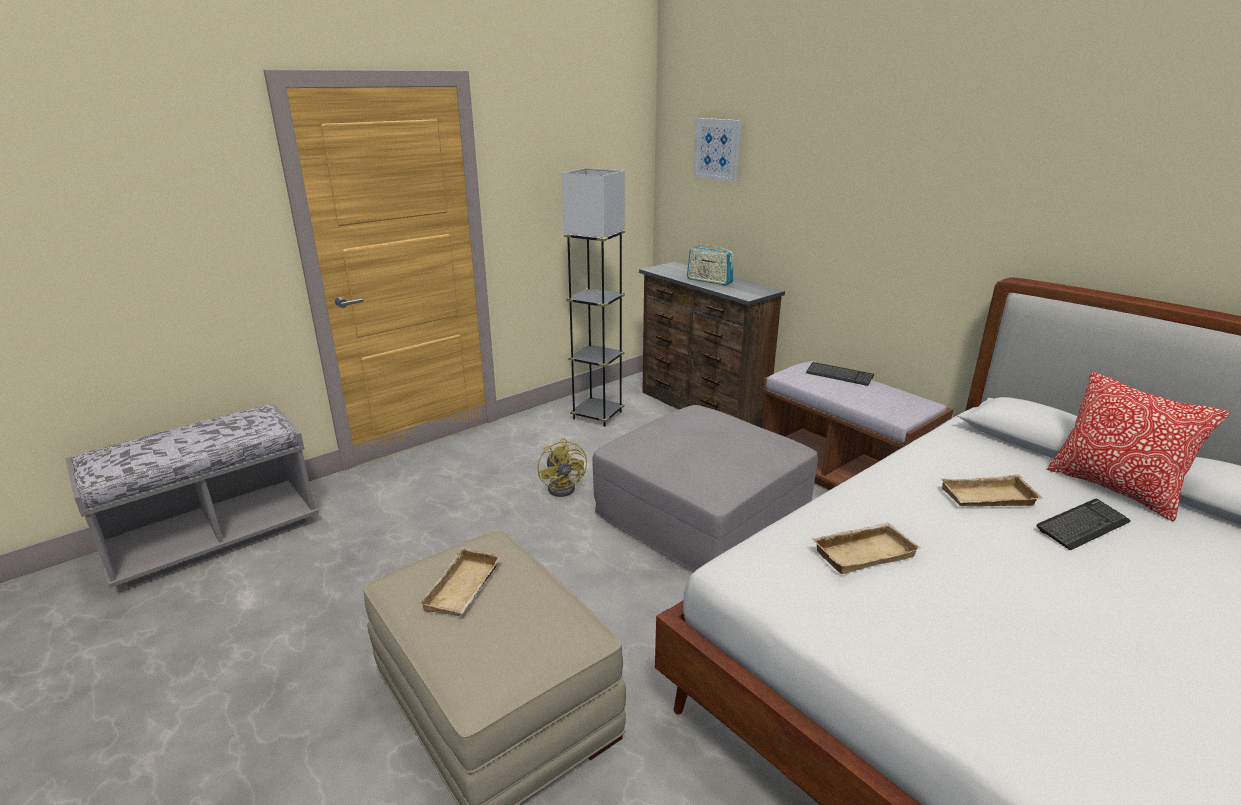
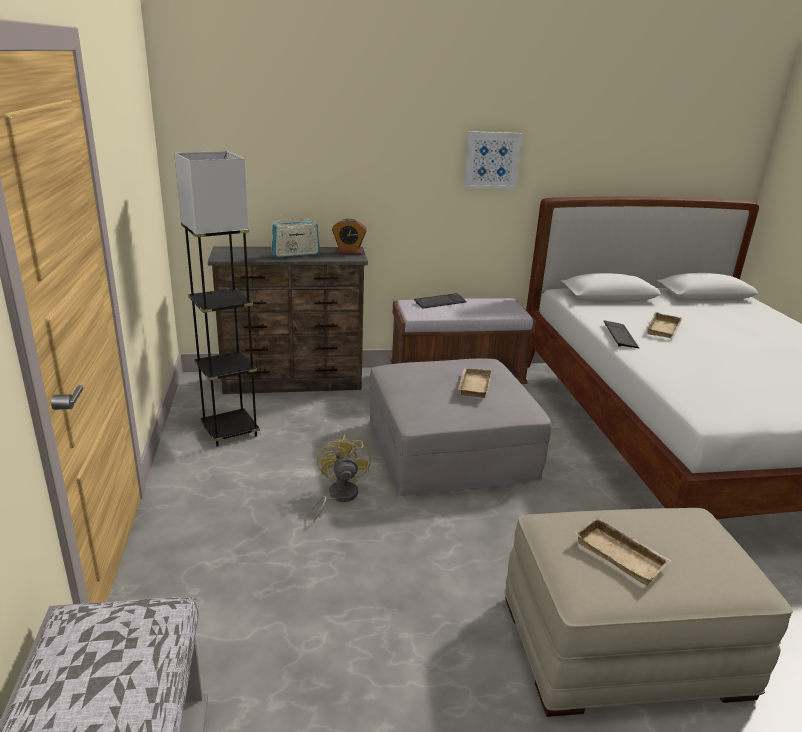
camera: 60 degrees left, 0 degrees up
(565, 487) = (338, 496): yellow fan -> yellow fan turned 105 degrees counterclockwise
(717, 149) = (256, 121): picture -> picture (492, 160)
(757, 291) = (349, 252): none -> alarm clock
(863, 552) = (711, 376): beige tray -> beige tray (473, 385)
(1082, 526) = (701, 324): keyboard -> keyboard (620, 335)
(1114, 489) = (667, 304): pillow -> none

